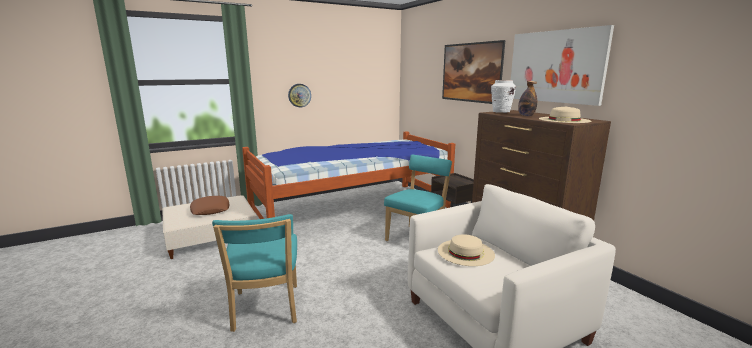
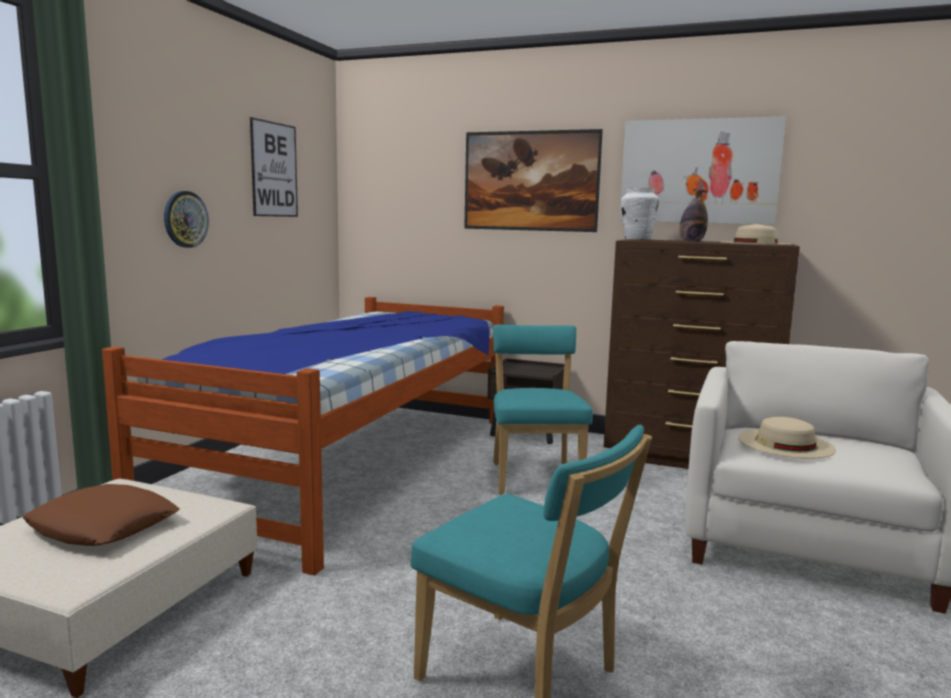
camera: 40 degrees left, 5 degrees down
(353, 70) = (274, 169): none -> picture

